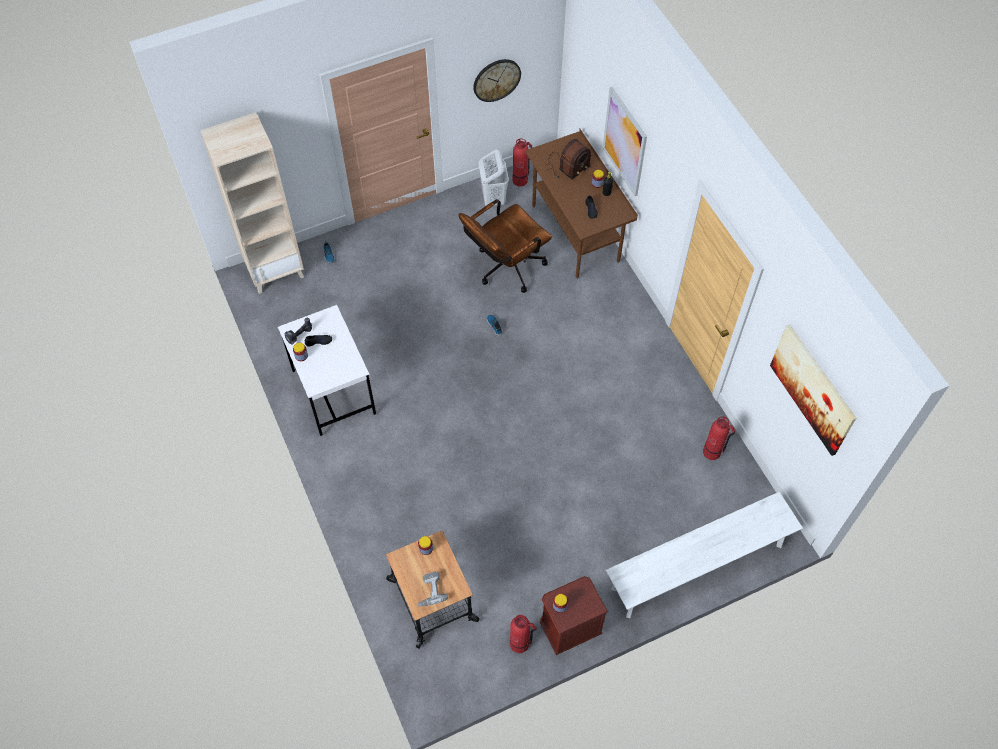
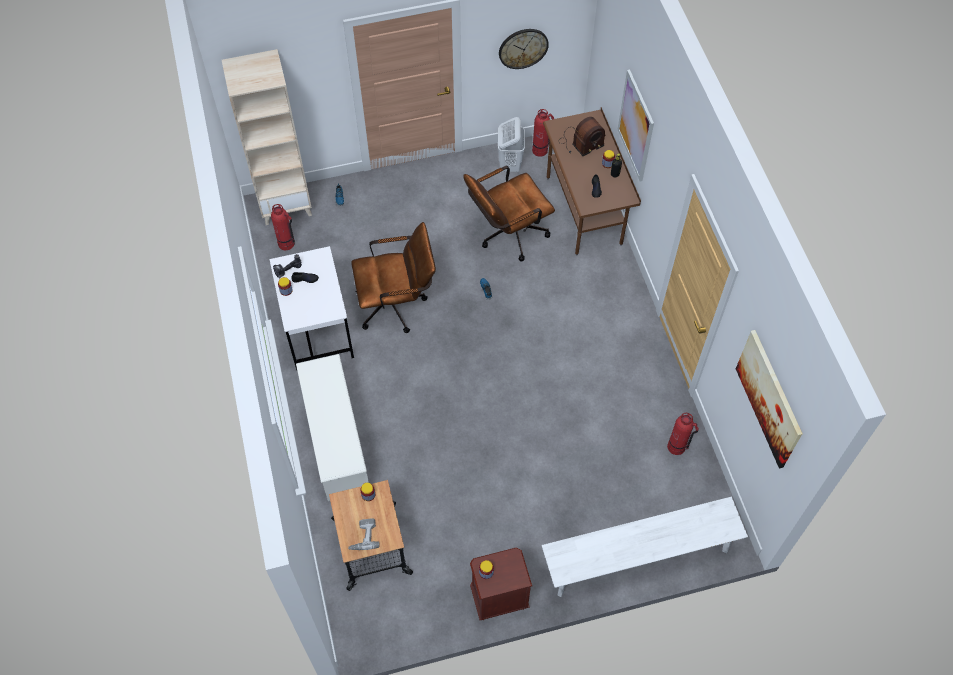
camera: 10 degrees right, 0 degrees up
(375, 500) = (336, 441): none -> white shoe rack
(409, 354) = (397, 305): none -> brown office chair
(520, 643) = (448, 603): fire extinguisher -> fire extinguisher (286, 244)

